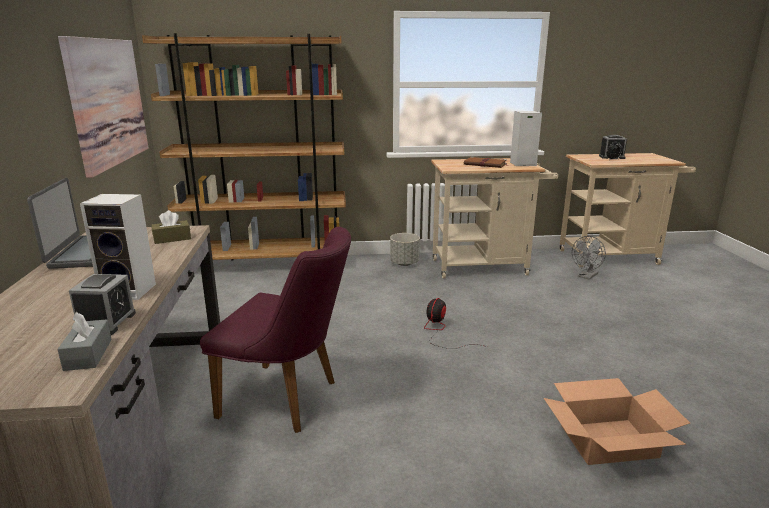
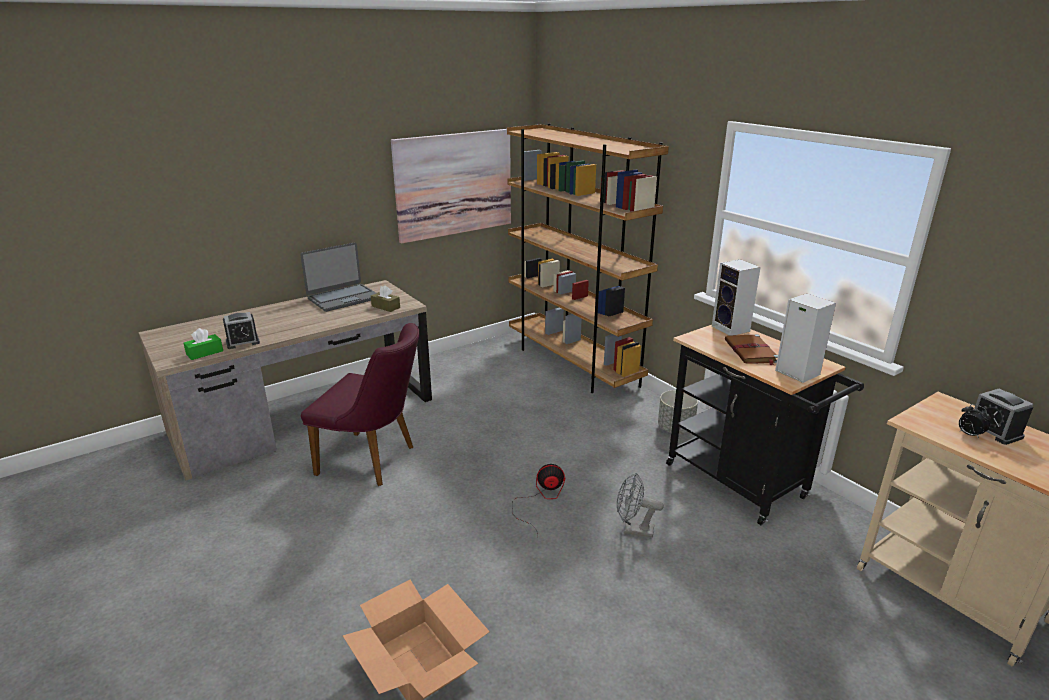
camera: 60 degrees right, 5 degrees up
(88, 354) = (205, 353): grey tissue box -> green tissue box
(131, 291) = (289, 330): speaker -> speaker (732, 329)
(289, 399) = (374, 461): purple chair -> purple chair turned 60 degrees counterclockwise
(485, 266) = (742, 485): beige cart -> black cart
(586, 276) = (830, 582): grey fan -> grey fan (633, 530)

